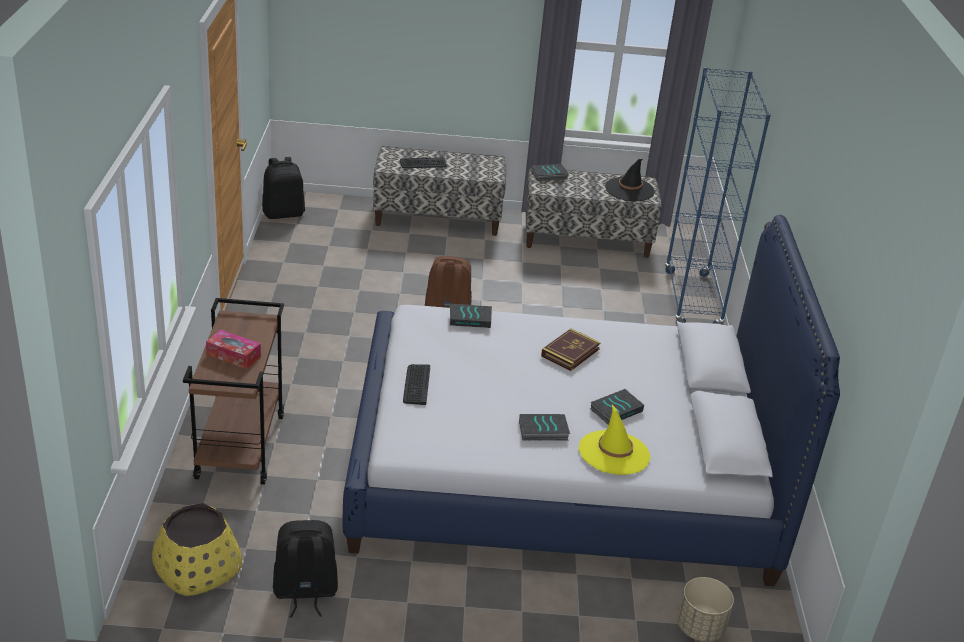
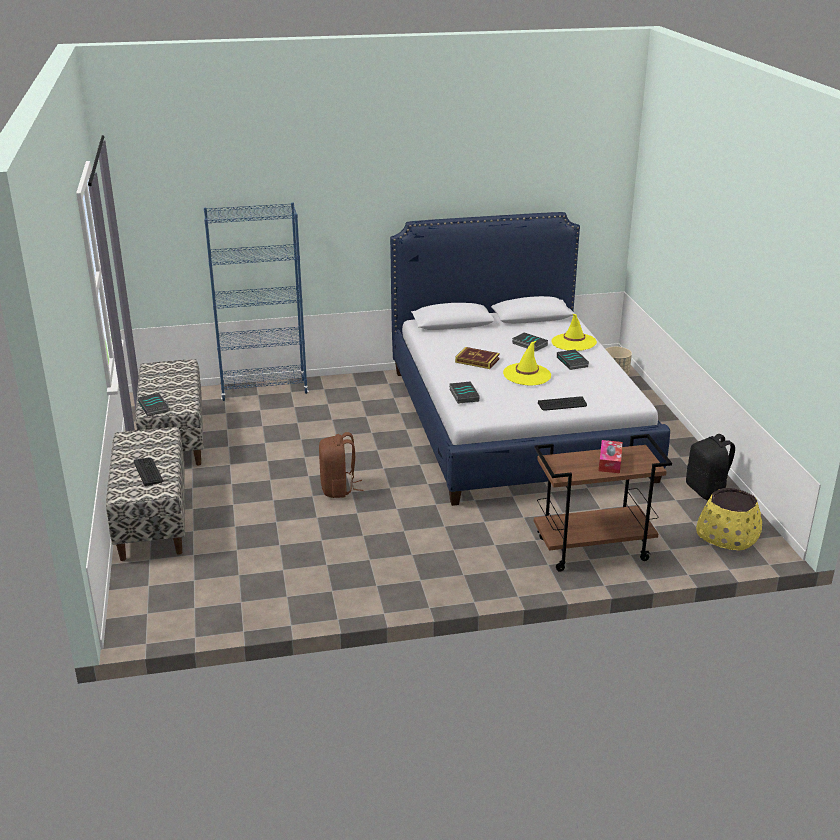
camera: 100 degrees left, 5 degrees down
(283, 213) = (171, 622): black backpack -> none
(511, 379) = (527, 375): none -> yellow hat
(629, 190) = (172, 371): black hat -> none

